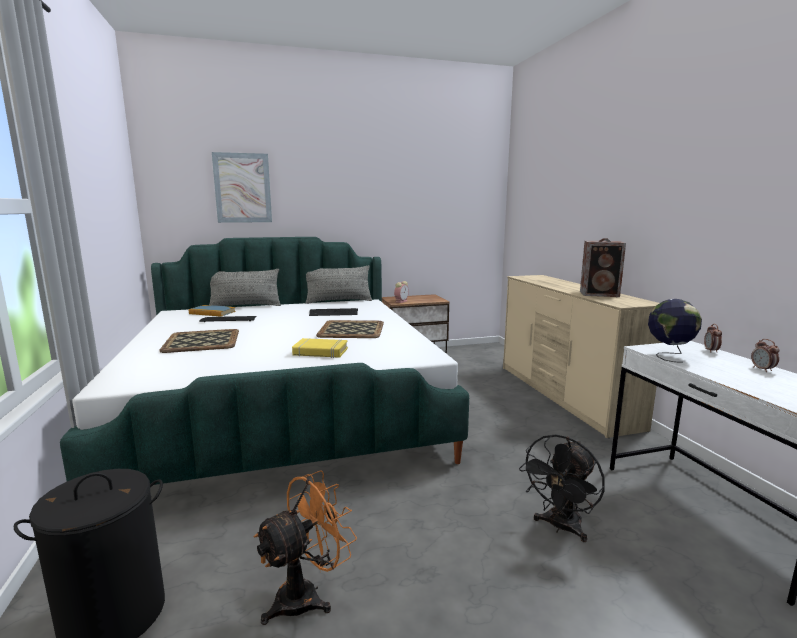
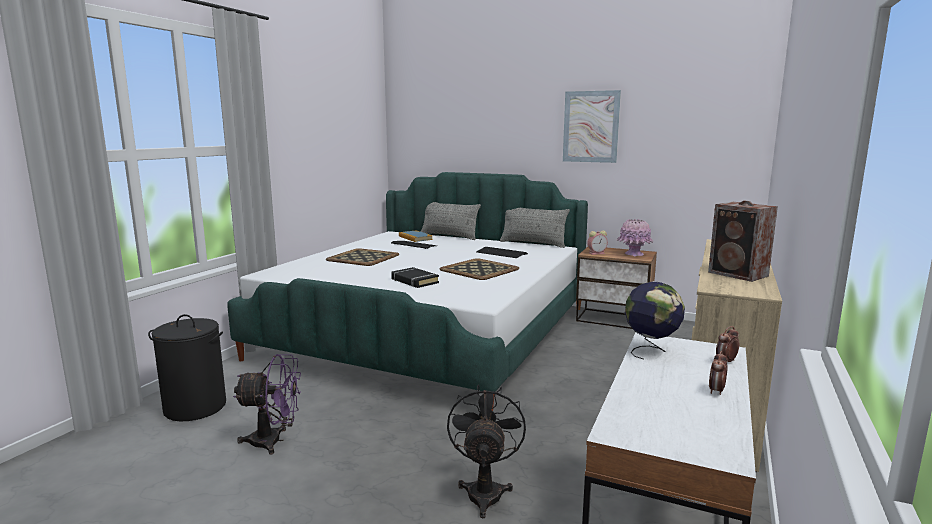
camera: 40 degrees right, 0 degrees up
(242, 188) = (464, 126): picture -> picture (591, 127)
(307, 595) = (274, 441): orange fan -> purple fan
(320, 352) = (414, 281): yellow book -> black book
(427, 298) = (634, 254): none -> pink vase
(560, 527) = (485, 490): black fan -> black fan turned 105 degrees clockwise

